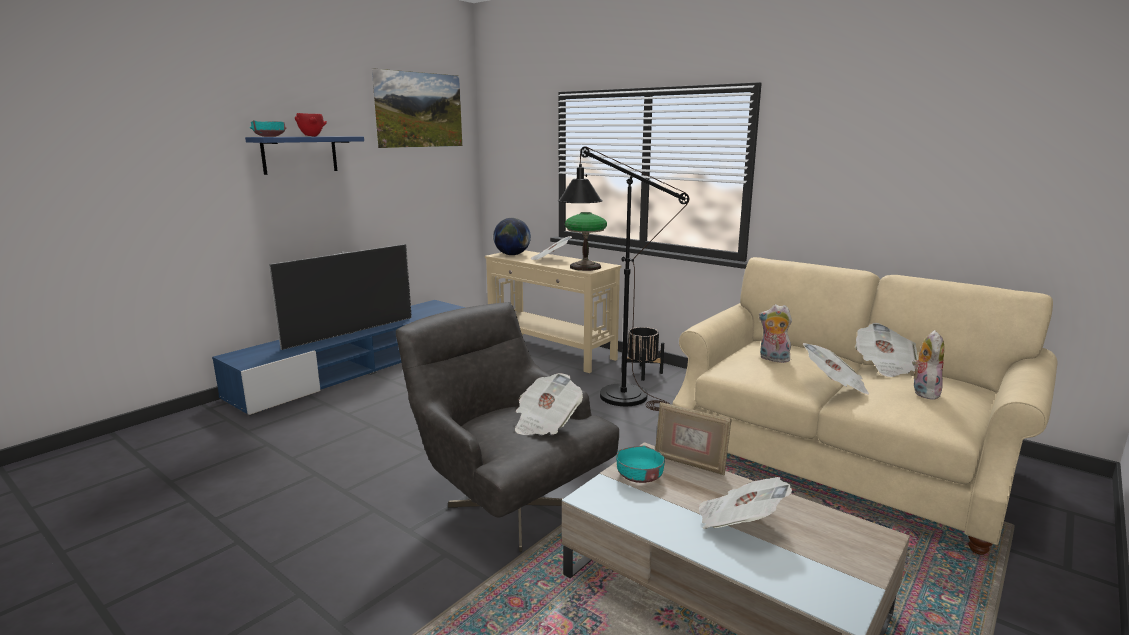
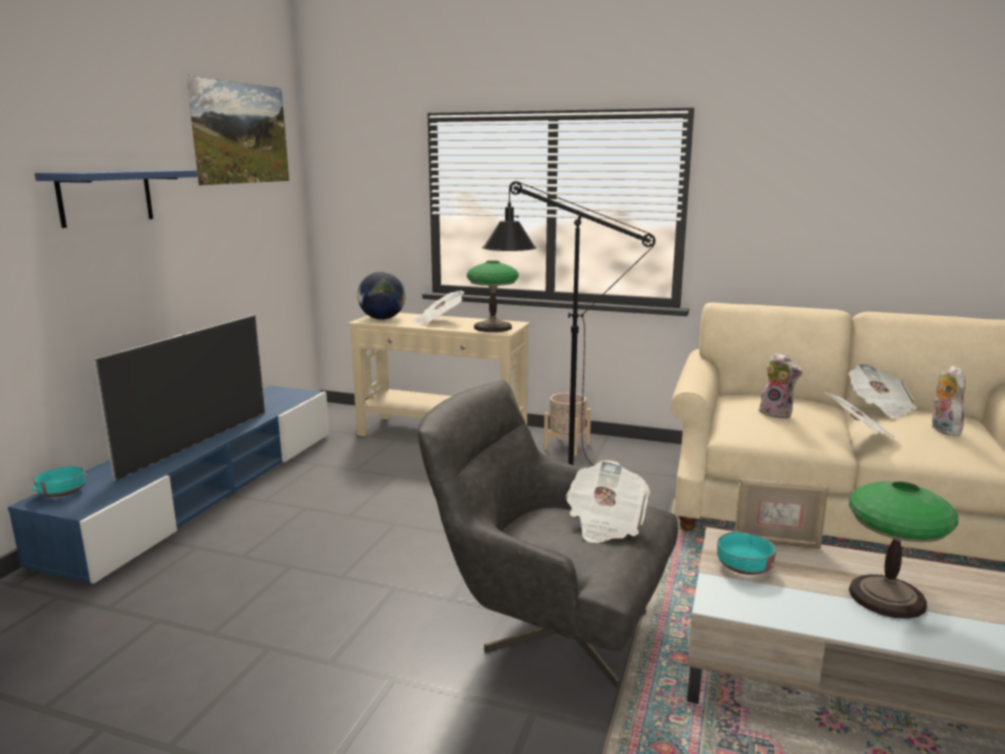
camera: 20 degrees left, 0 degrees up
(269, 136) = (75, 172): turquoise bowl -> turquoise bowl (63, 493)
(312, 136) = (128, 170): red bowl -> none
(641, 372) = (566, 446): black planter -> beige planter
(738, 522) = (886, 597): newspaper -> table lamp
(773, 359) = (777, 413): plush toy -> plush toy turned 150 degrees counterclockwise

